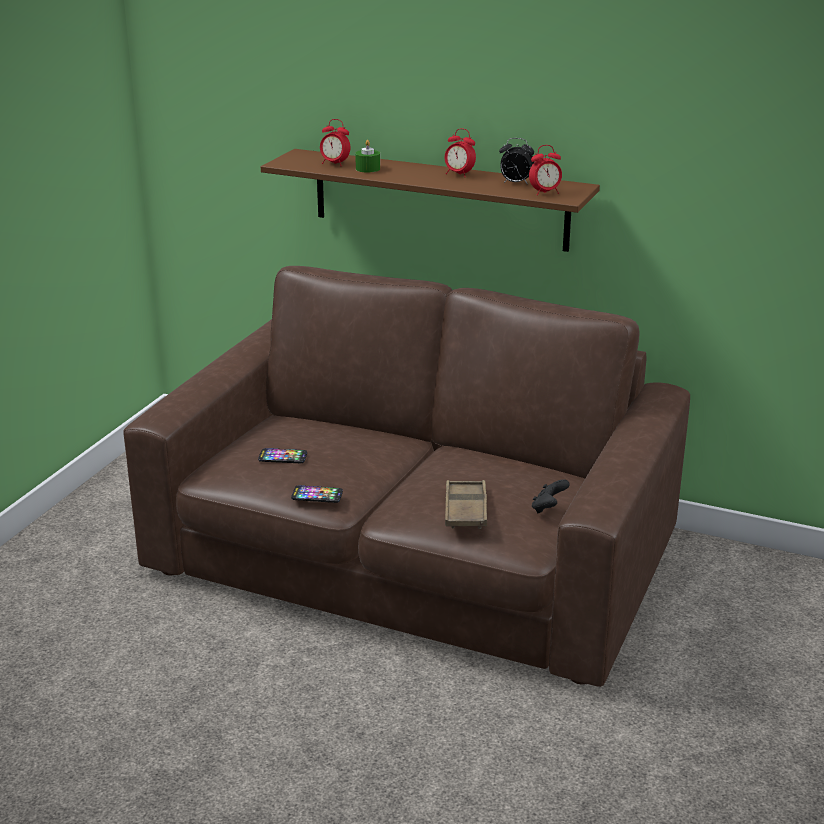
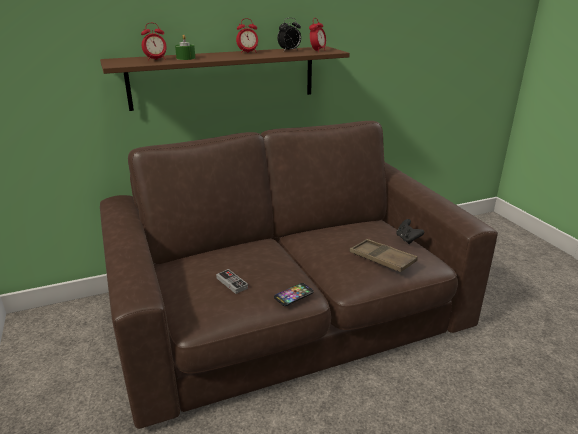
camera: 45 degrees left, 0 degrees up
(282, 457) = (232, 283): phone -> game controller

